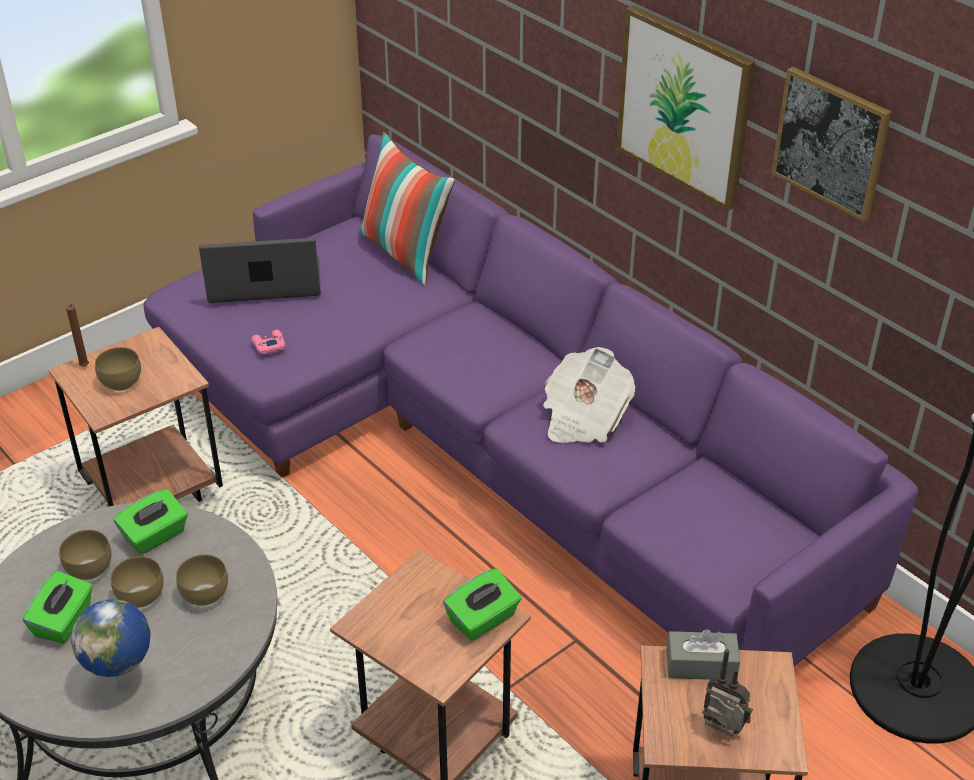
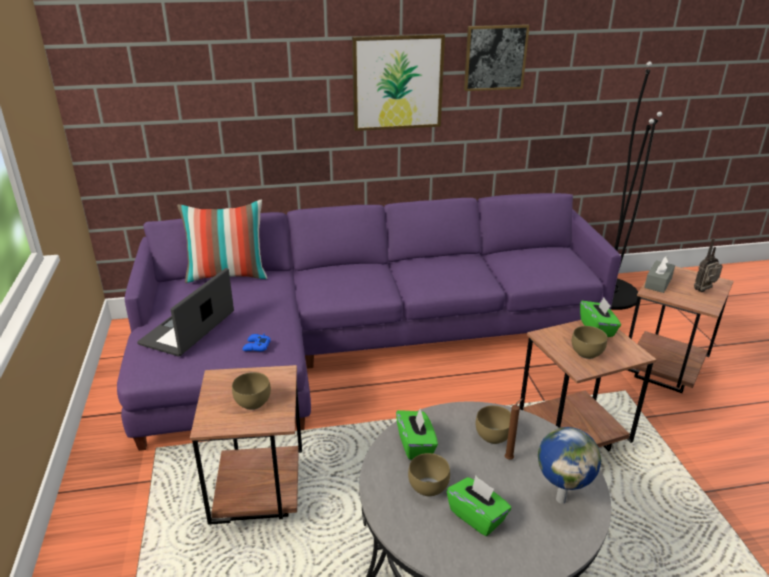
camera: 60 degrees left, 10 degrees down
(85, 367) = (212, 416): brown candle -> brown candle (510, 458)
(142, 598) = (477, 468): brown bowl -> brown bowl (588, 353)
(268, 345) = (256, 346): pink game controller -> blue game controller
(583, 417) = (436, 269): newspaper -> none

